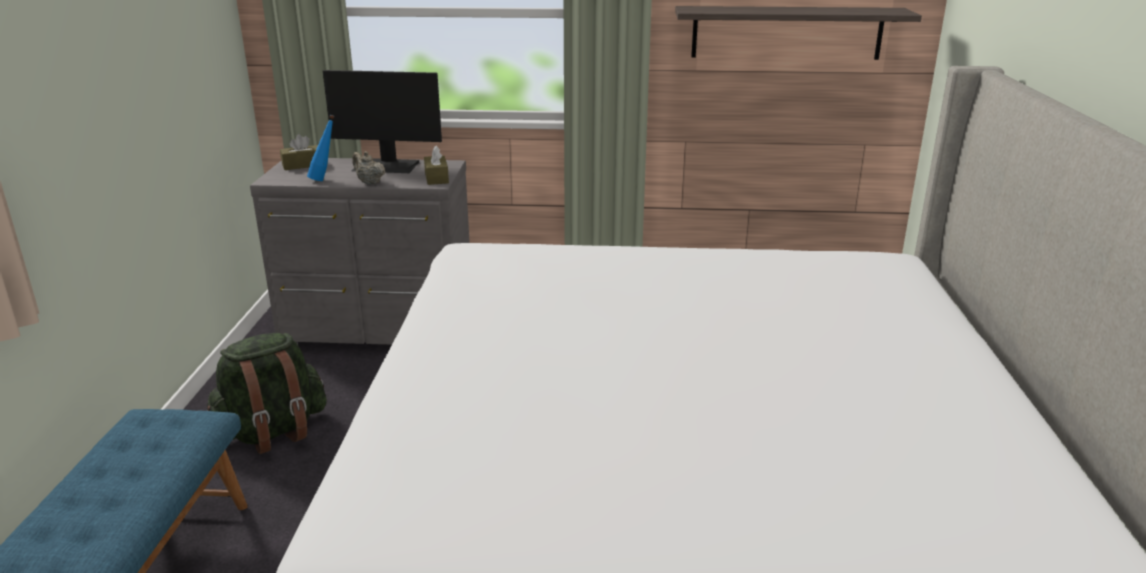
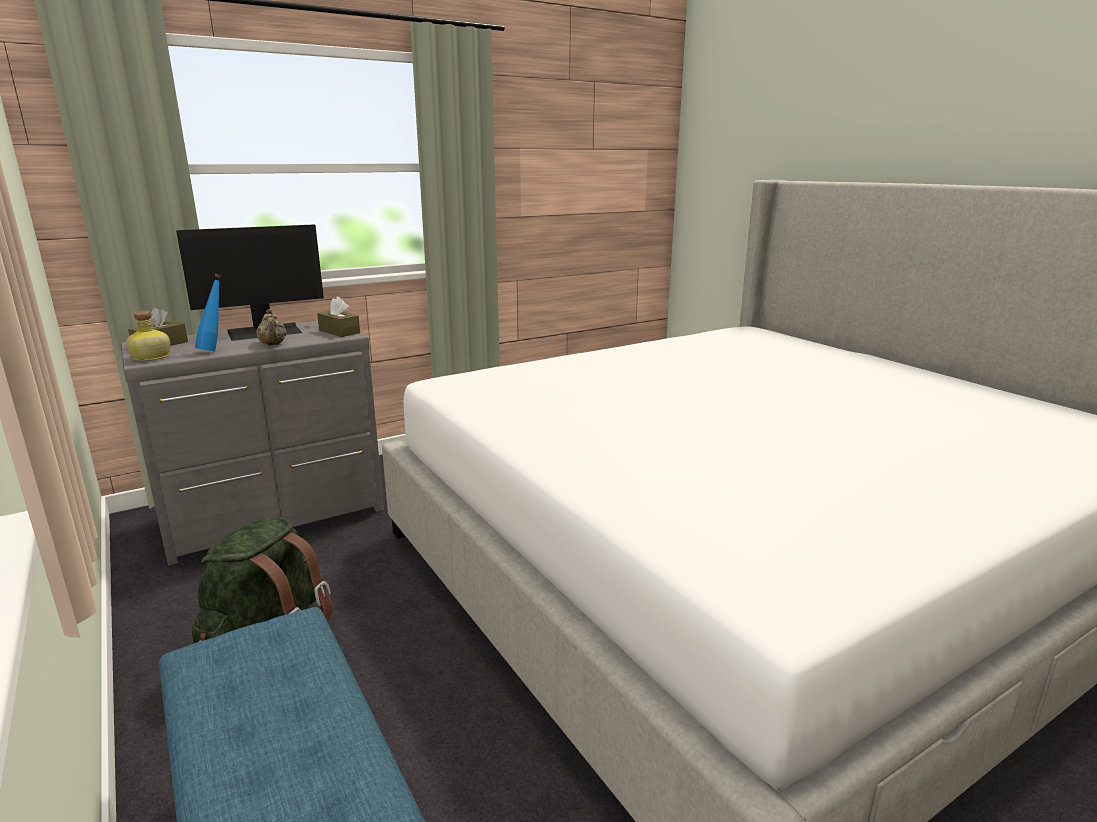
camera: 35 degrees left, 5 degrees down
(278, 177) = (150, 357): none -> bottle
(369, 182) = (273, 344): beige teapot -> beige teapot turned 120 degrees counterclockwise
(786, 32) = (584, 180): shelf -> none

